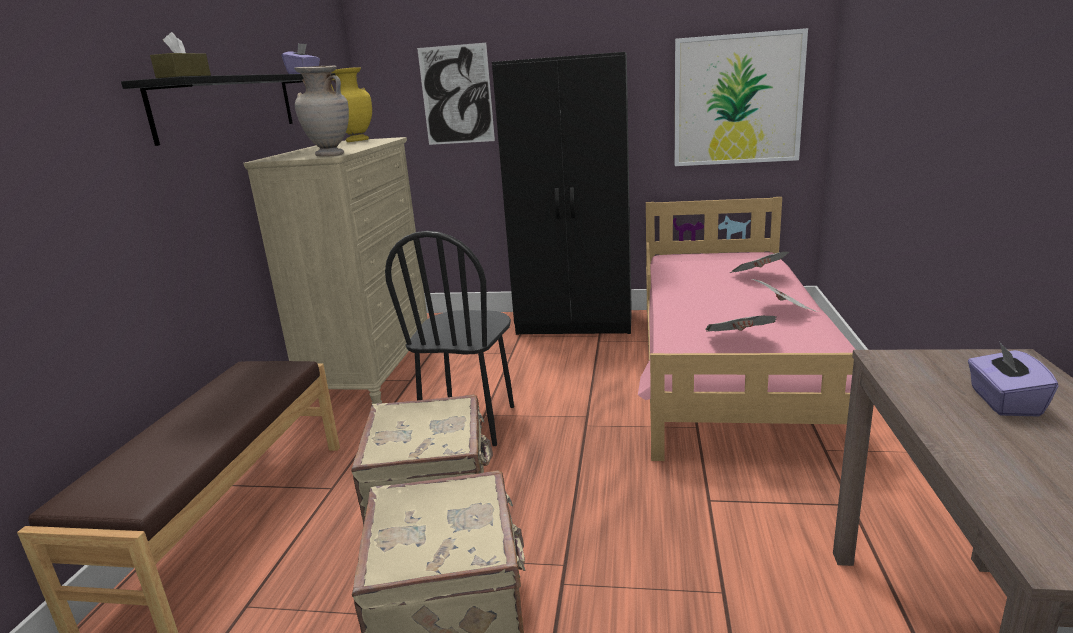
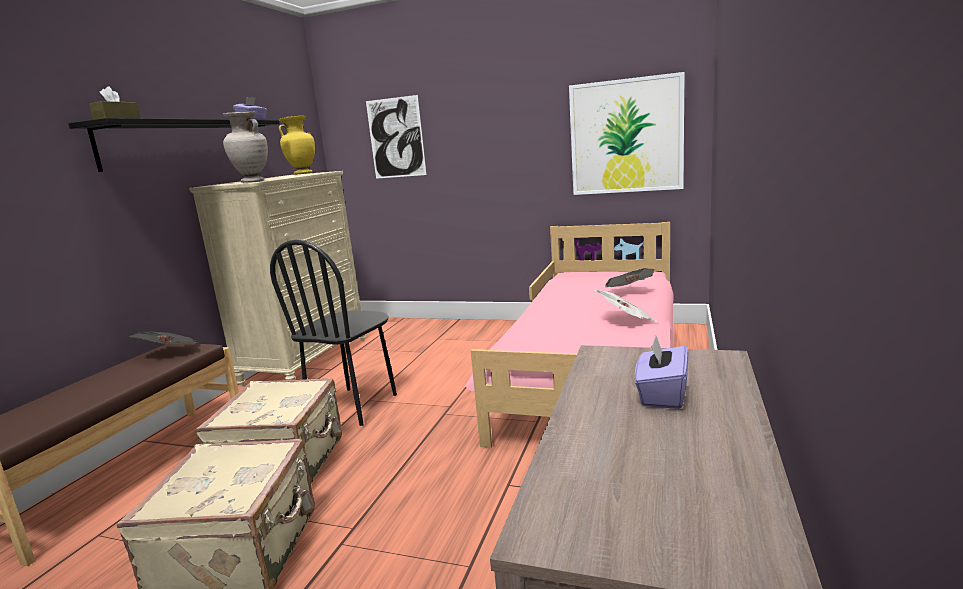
camera: 10 degrees right, 5 degrees down
(576, 323) = (490, 330): black wardrobe -> none
(739, 342) = (565, 344): newspaper -> newspaper (171, 353)

